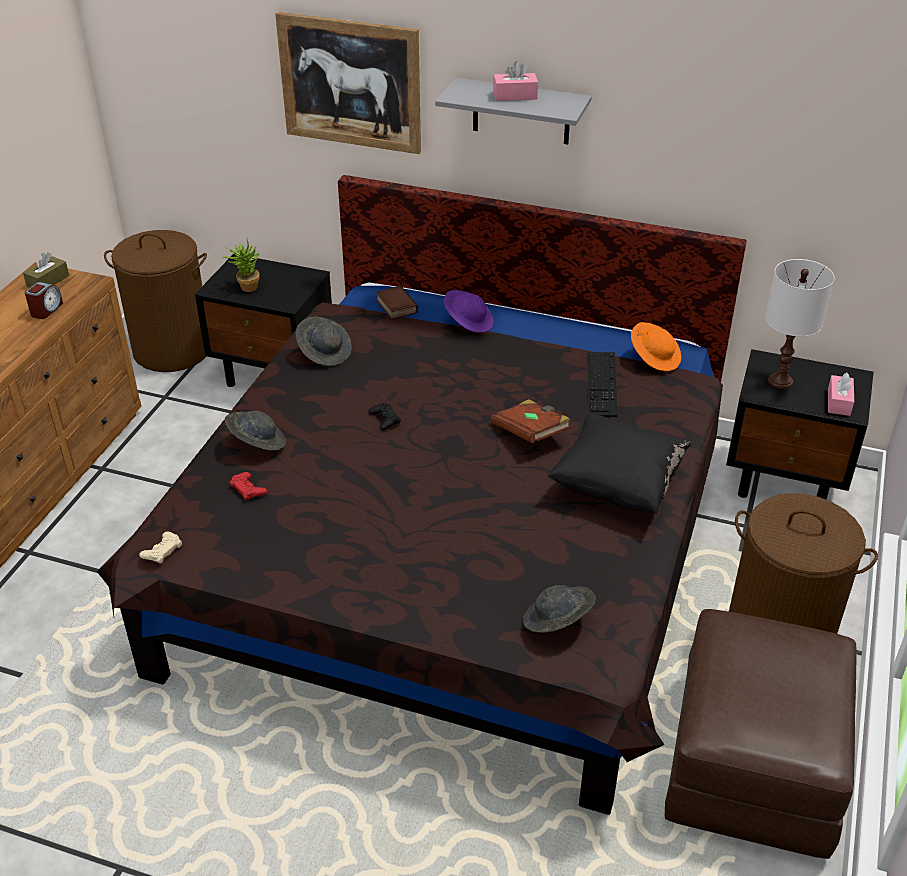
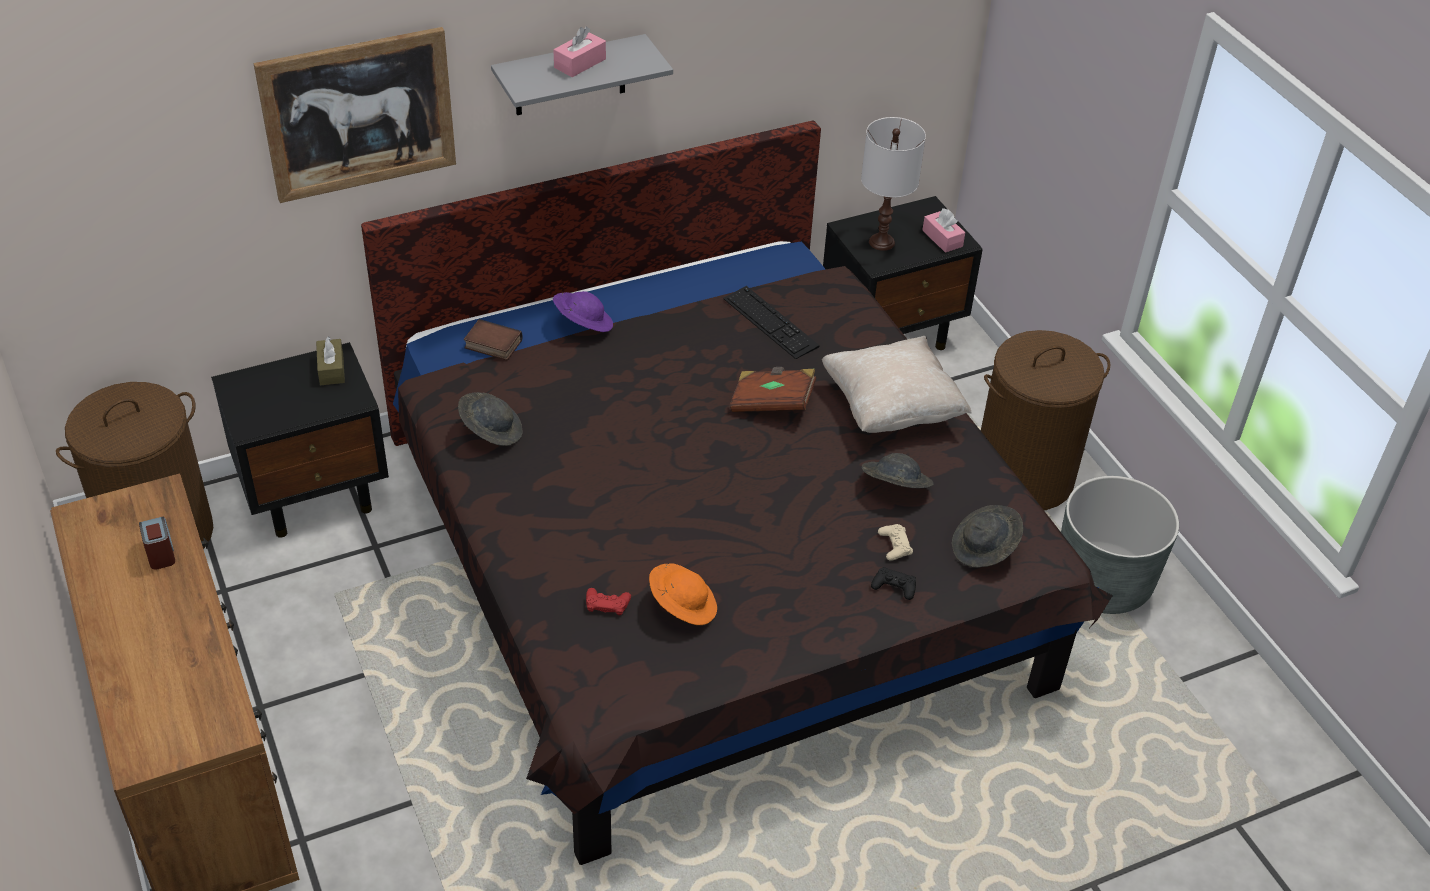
camera: 45 degrees left, 5 degrees up
(48, 281) = (107, 520): brown tissue box -> brown tissue box (331, 369)
(162, 551) = (610, 708): beige game controller -> beige game controller (894, 545)
(246, 286) = (283, 406): potted plant -> none
(256, 442) = (553, 557): grey hat -> grey hat (894, 487)
(384, 419) = (636, 463): black game controller -> black game controller (894, 586)
(617, 485) = (891, 408): black pillow -> beige pillow
(654, 358) = (781, 273): orange hat -> orange hat (682, 605)
(751, 762) = (1102, 582): brown ottoman -> grey planter

